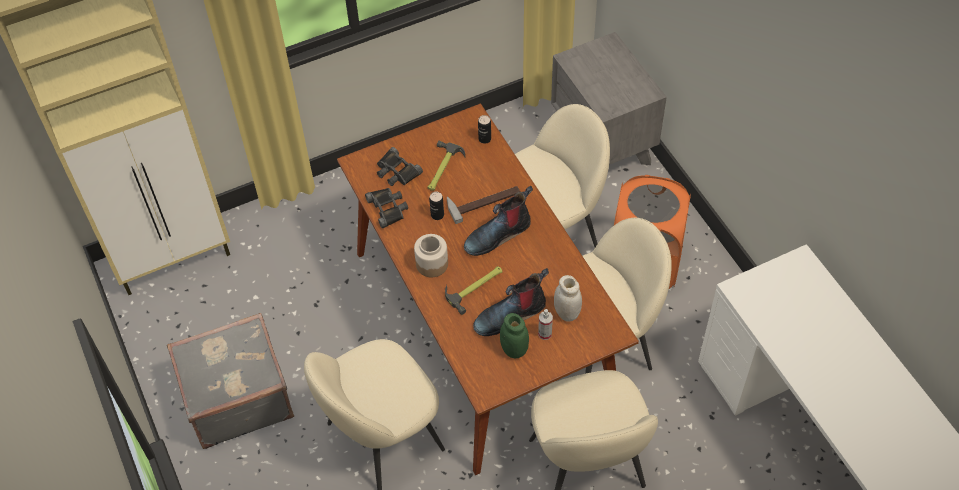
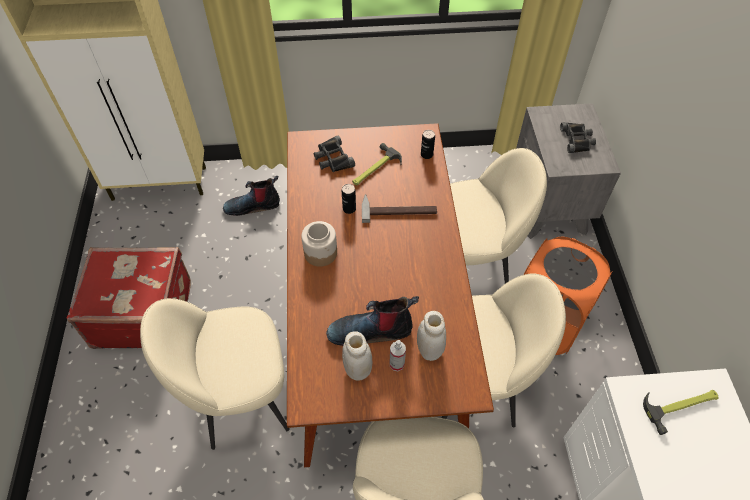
camera: 20 degrees right, 0 degrees up
(236, 397) = (143, 313): grey suitcase -> red suitcase
(388, 208) = (308, 188): black binoculars -> black binoculars (577, 140)
(475, 287) = (350, 290): hammer -> hammer (681, 406)
(497, 234) = (397, 246): boot -> boot (253, 205)
(514, 350) = (357, 369): green jar -> white jar

